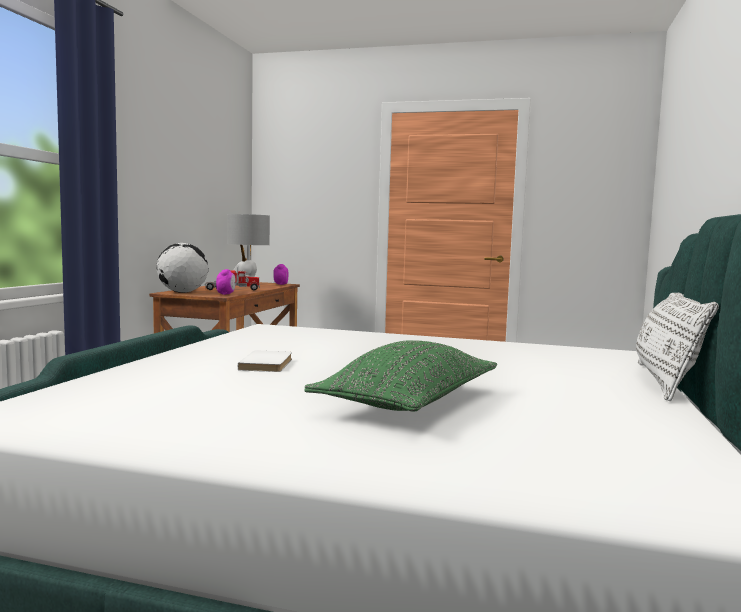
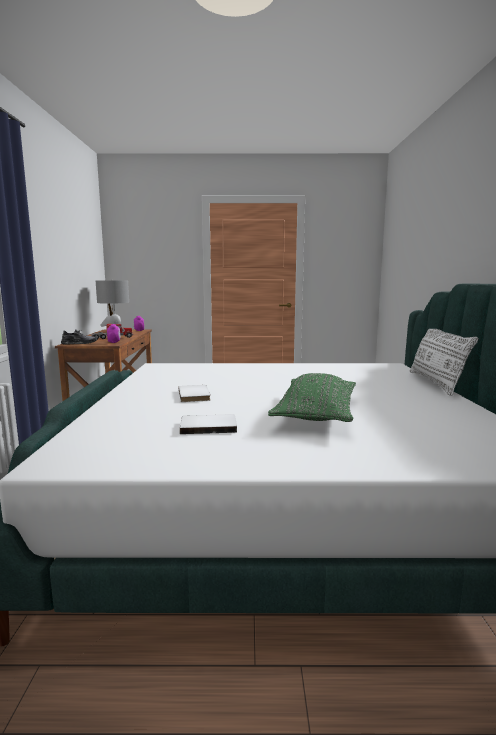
camera: 15 degrees left, 5 degrees up
(182, 292) = (79, 343): globe -> grey shoe
(233, 401) = (208, 426): none -> white book

